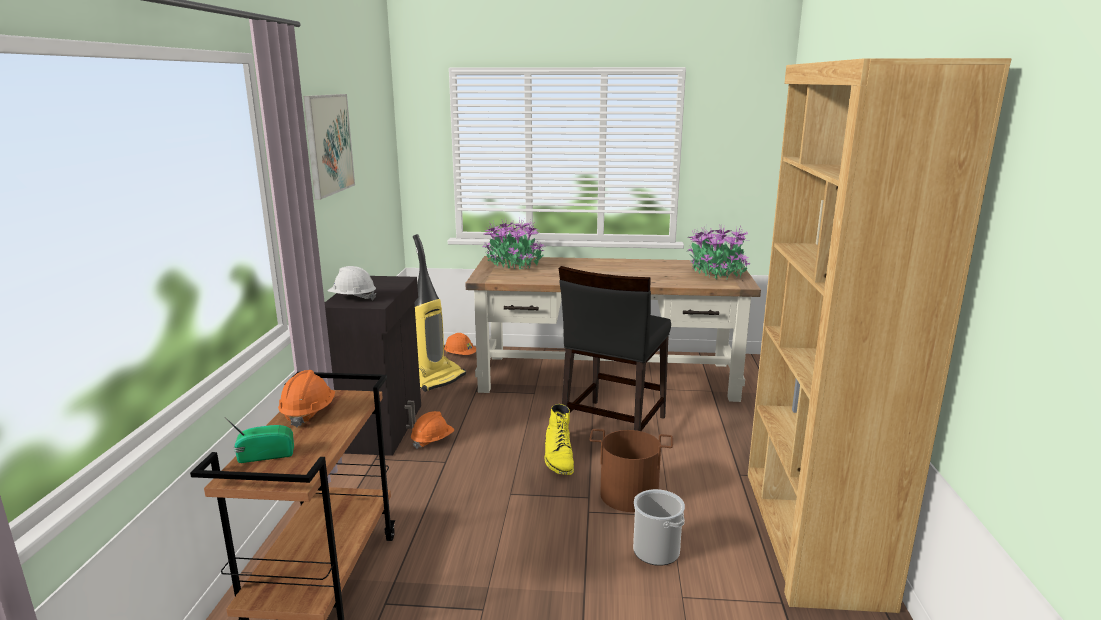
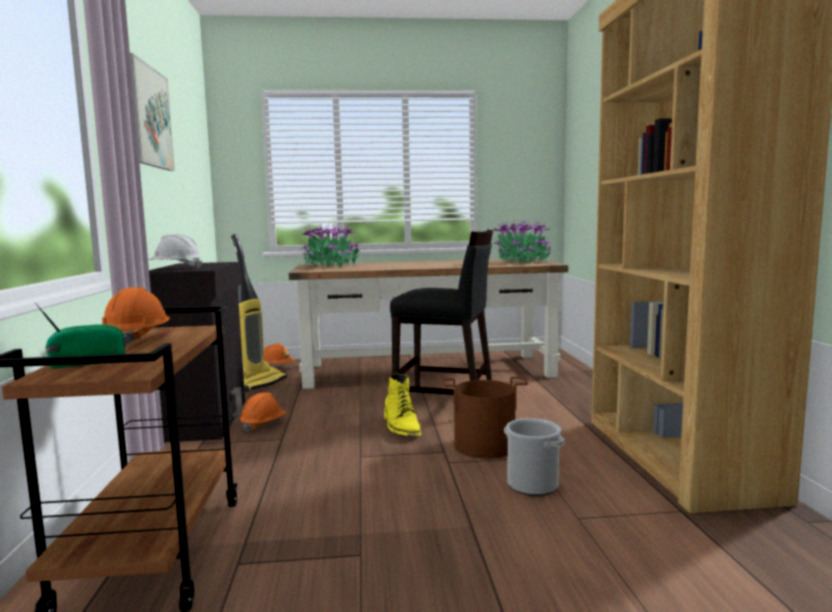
camera: 10 degrees left, 10 degrees down
(612, 426) = (446, 401): black chair -> black chair turned 90 degrees counterclockwise

